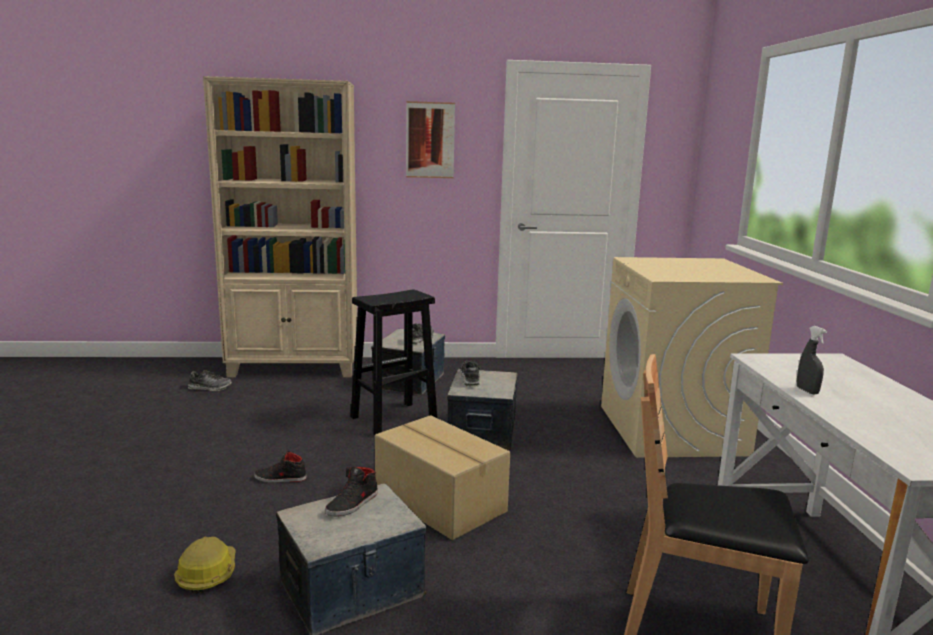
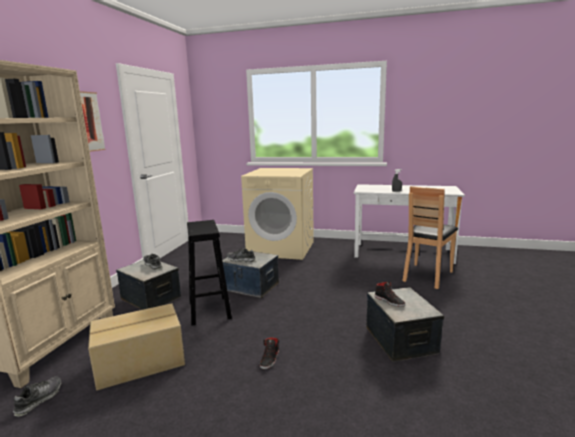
camera: 70 degrees left, 0 degrees up
(207, 574) = (383, 390): hard hat -> none
(439, 503) = (325, 308): cardboard box -> cardboard box (141, 363)

